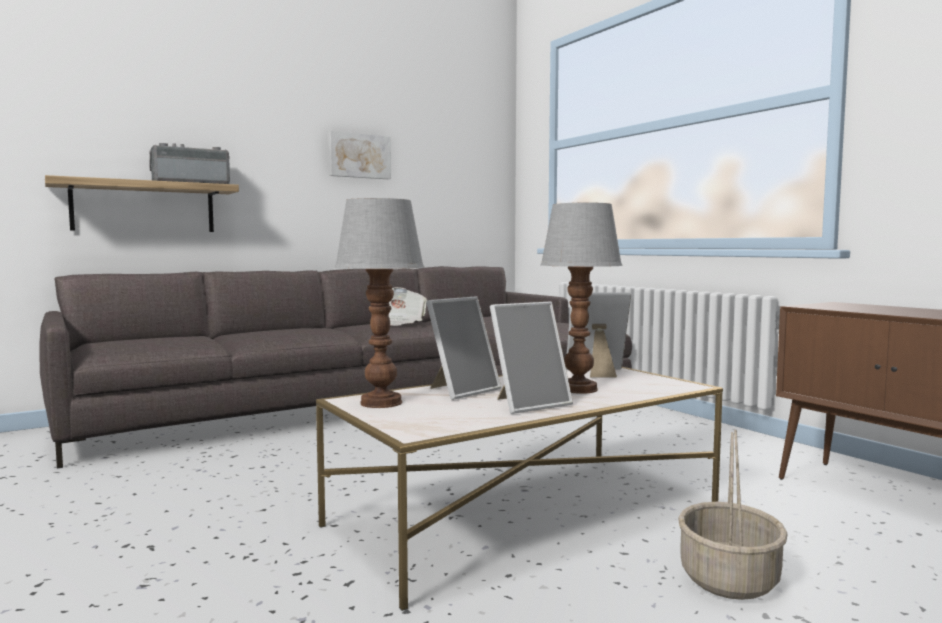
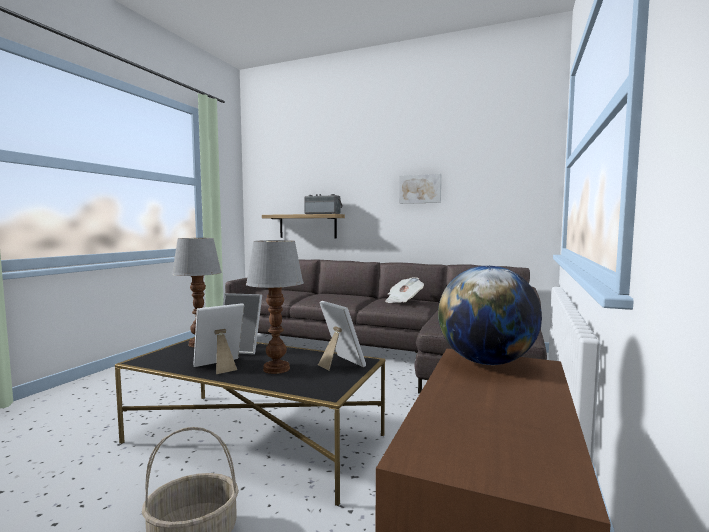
camera: 55 degrees right, 0 degrees up
(526, 514) = (255, 438): white coffee table -> black coffee table
(528, 404) = (220, 366): picture frame -> picture frame turned 120 degrees clockwise
(829, 306) = (486, 362): none -> globe

